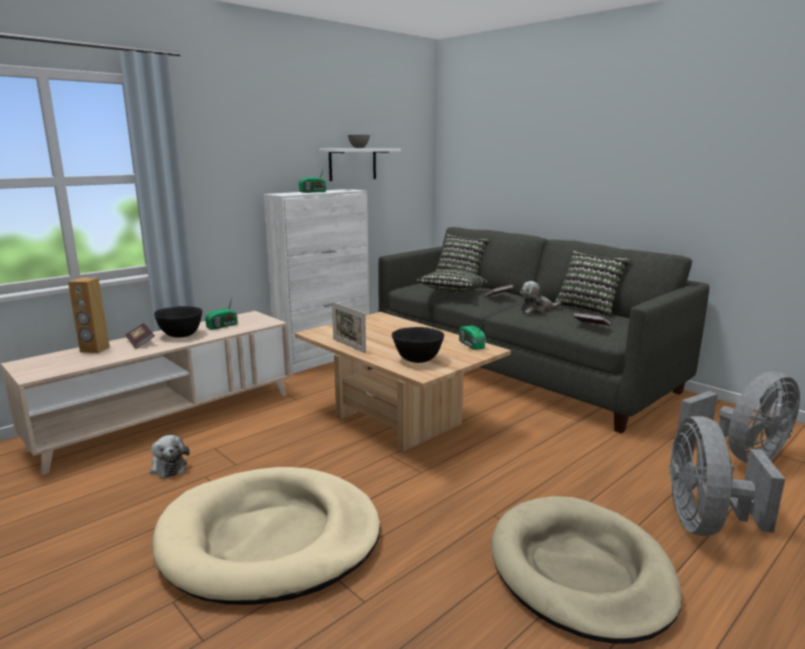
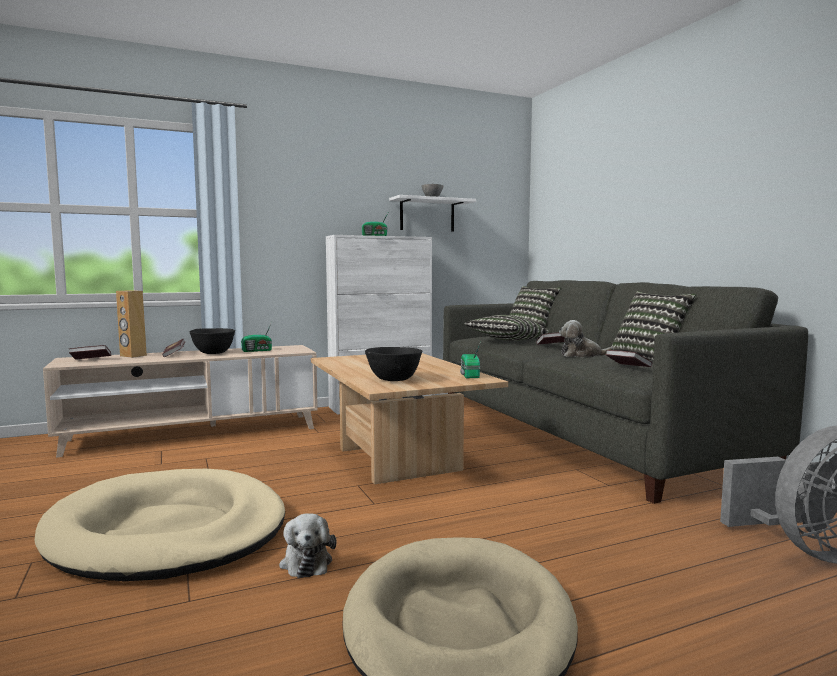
camera: 20 degrees right, 10 degrees down
(55, 362) = (91, 360): none -> book
(168, 467) = (153, 465): plush toy -> plush toy (306, 561)
(349, 346) = (343, 367): picture frame -> none
(705, 523) = (688, 613): grey fan -> none

